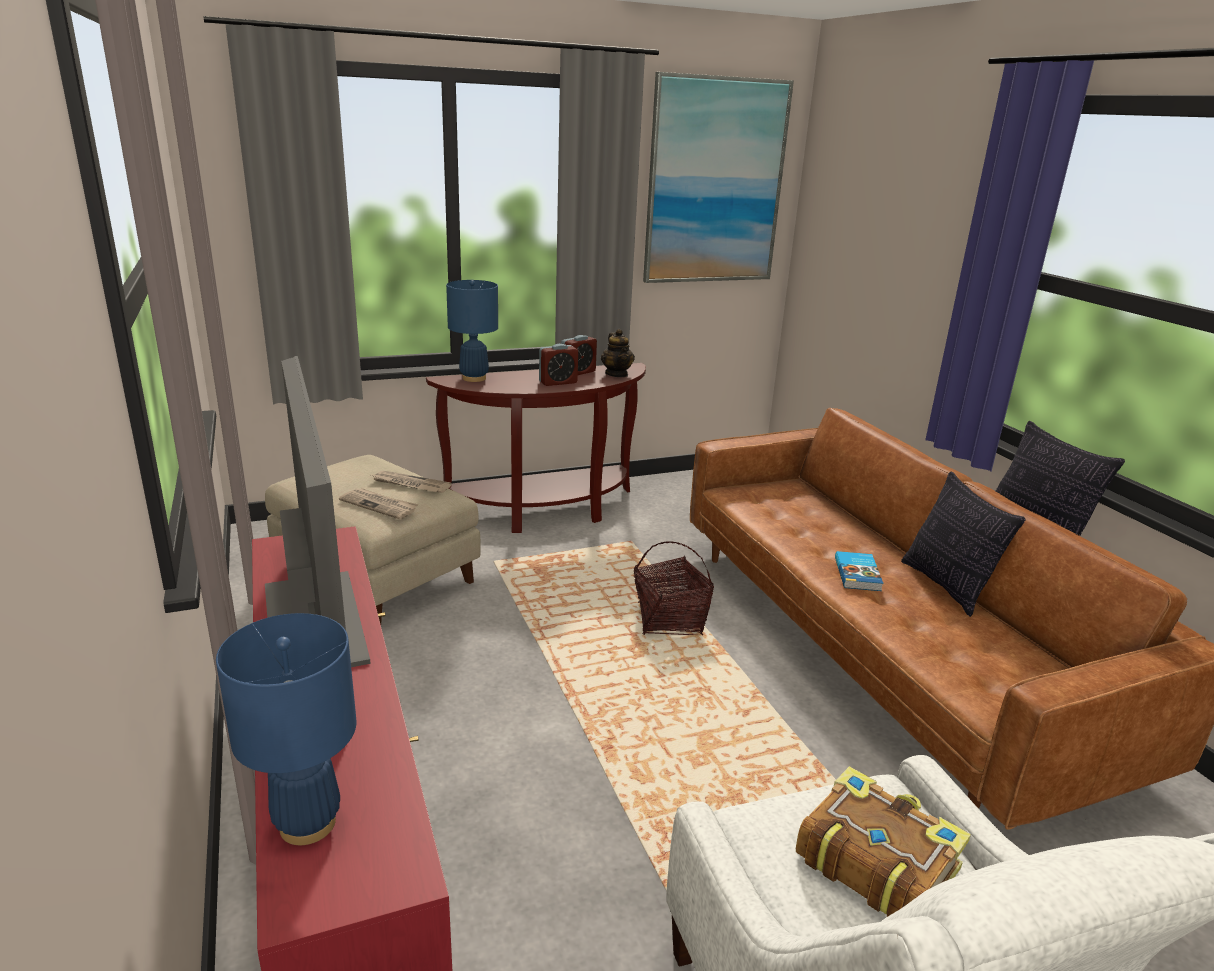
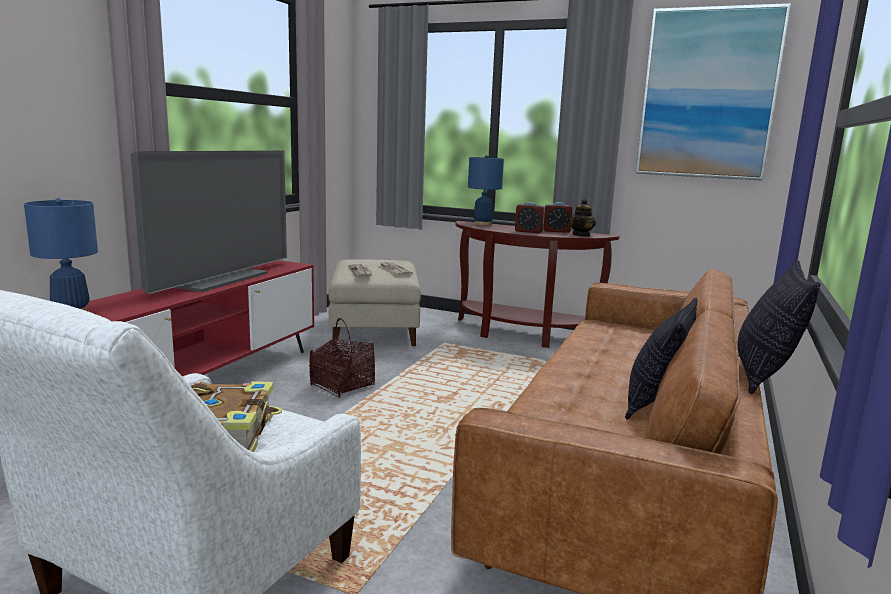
camera: 45 degrees right, 10 degrees down
(669, 619) = (493, 397): basket -> basket (342, 385)
(858, 574) = (587, 374): book -> none

